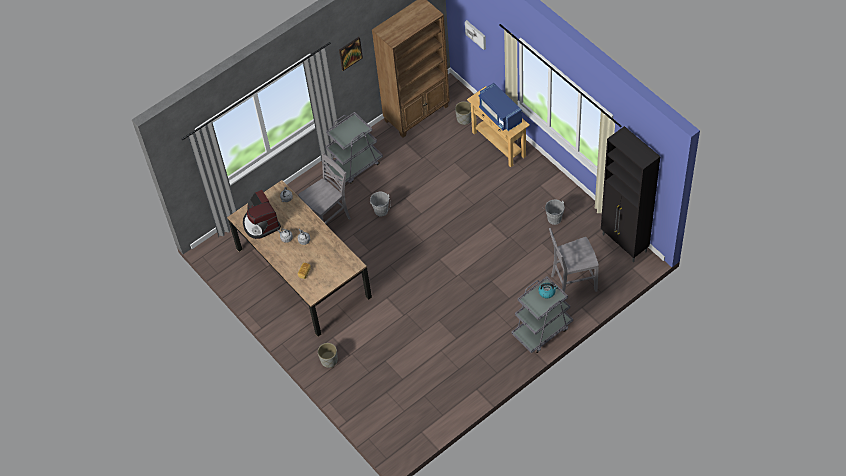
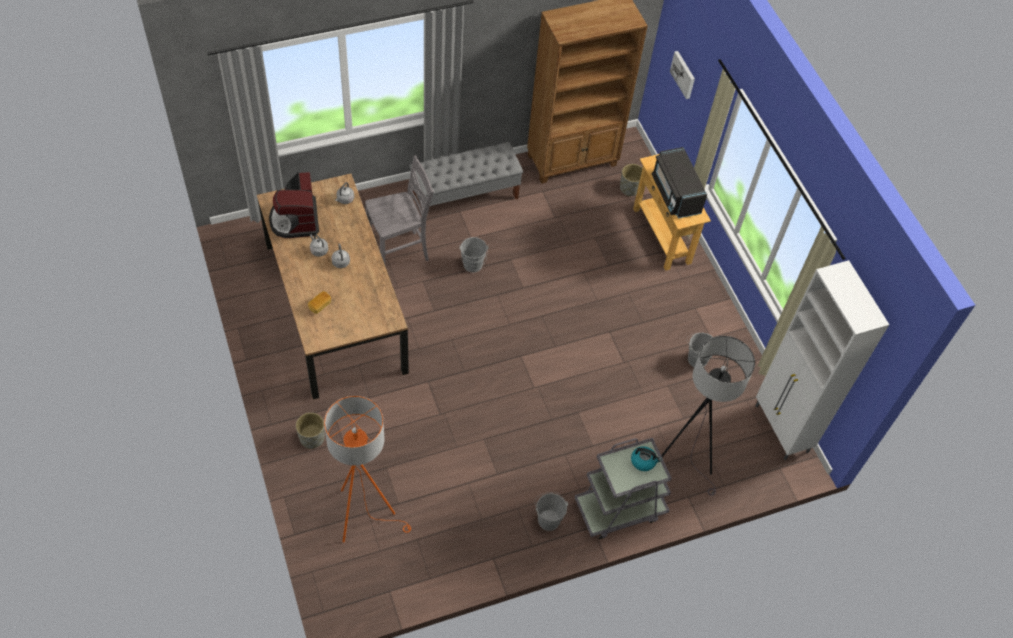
camera: 10 degrees right, 0 degrees up
(350, 53) = (501, 35): picture -> none
(355, 165) = (465, 196): grey cart -> grey bench
(385, 393) = (365, 514): none -> orange floor lamp
(499, 115) = (675, 193): blue microwave -> black microwave
(500, 352) = (548, 518): none -> grey bucket
(572, 282) = (688, 456): grey chair -> grey floor lamp
(624, 243) = (781, 429): black cabinet -> white cabinet

